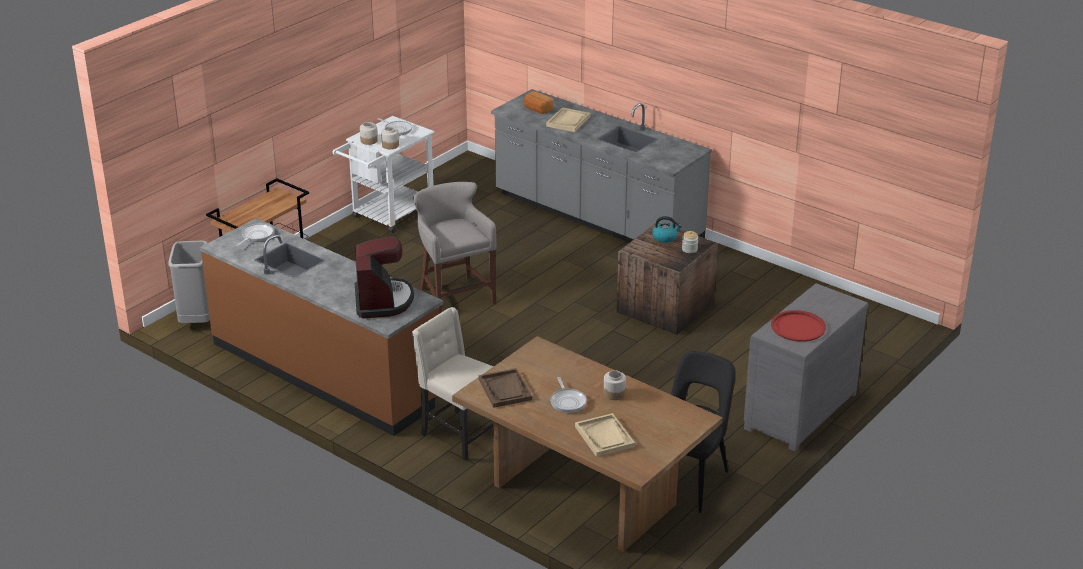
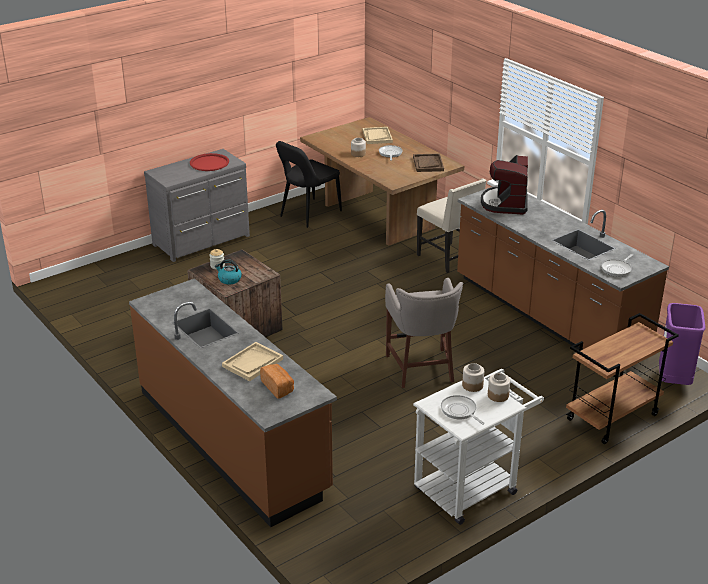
camera: 165 degrees left, 0 degrees up
(197, 321) = (674, 380): grey trash can -> purple trash can
(597, 218) = (233, 440): grey counter -> brown counter

